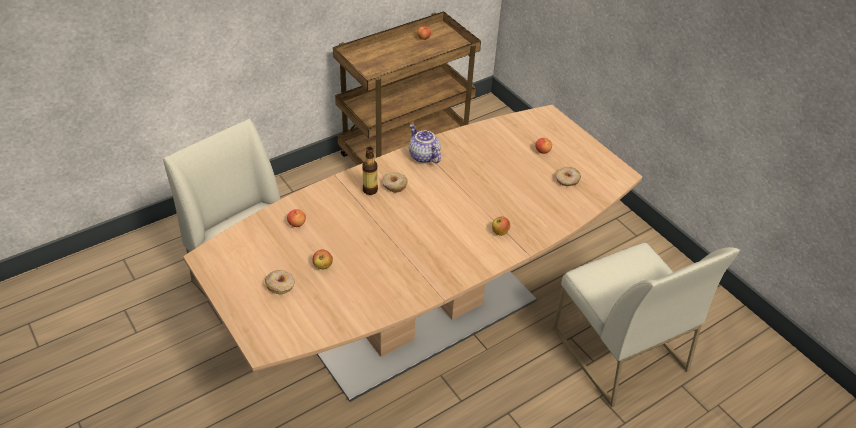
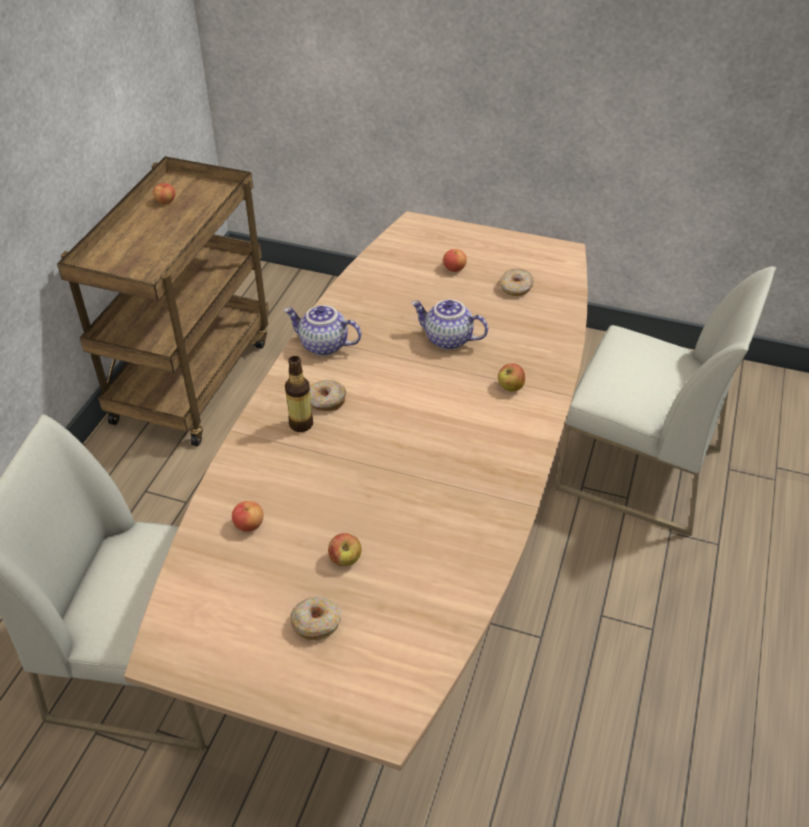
camera: 35 degrees left, 0 degrees up
(493, 188) = (447, 340): none -> teapot

